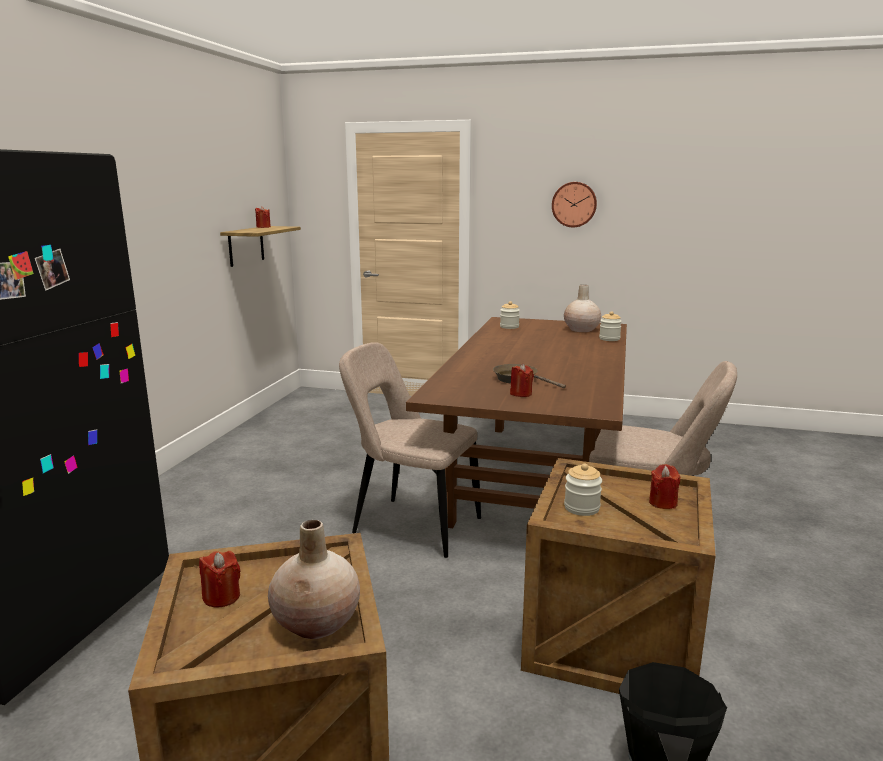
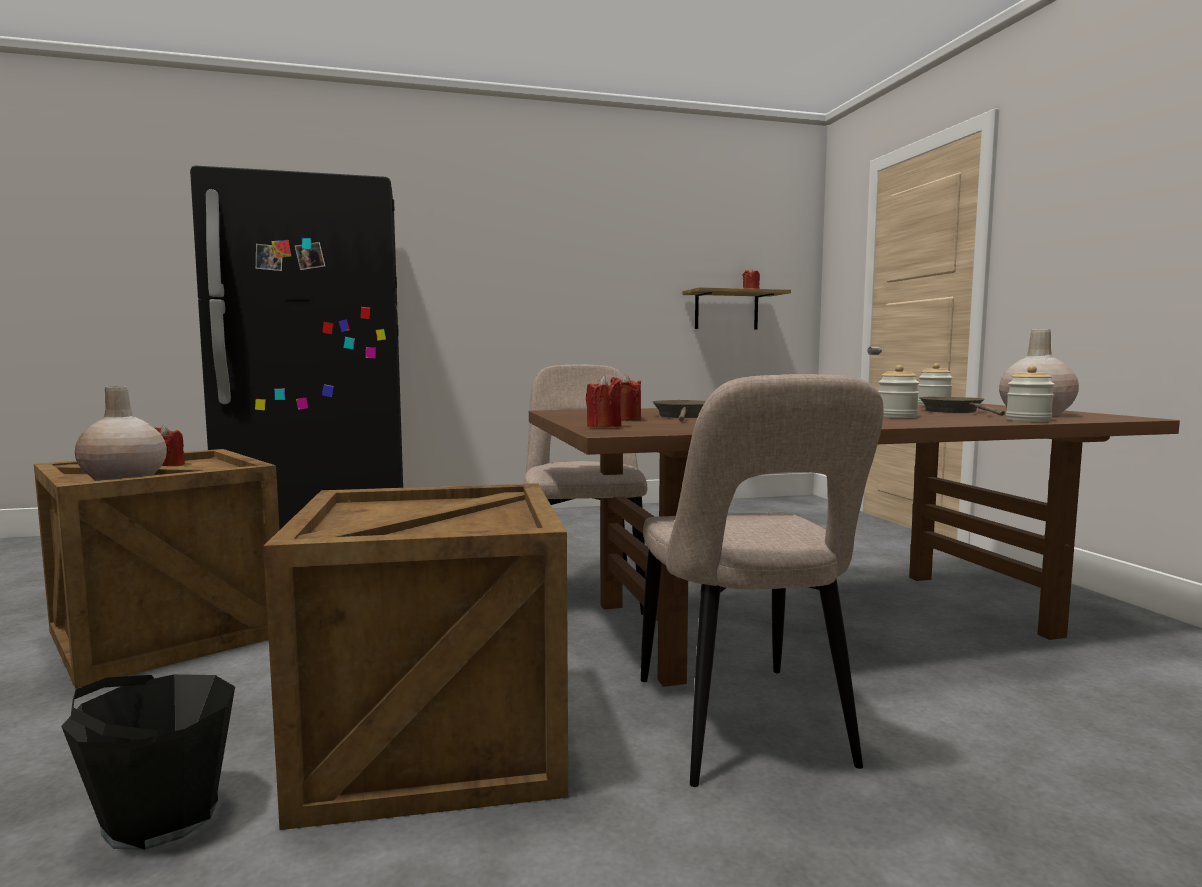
camera: 60 degrees right, 10 degrees down
(552, 334) = (955, 411): none -> brown frying pan
(574, 204) = (1141, 202): wall clock -> none
(581, 508) = (403, 507): jar -> jar (896, 416)
(663, 503) = (456, 530): red candle -> red candle (603, 426)

